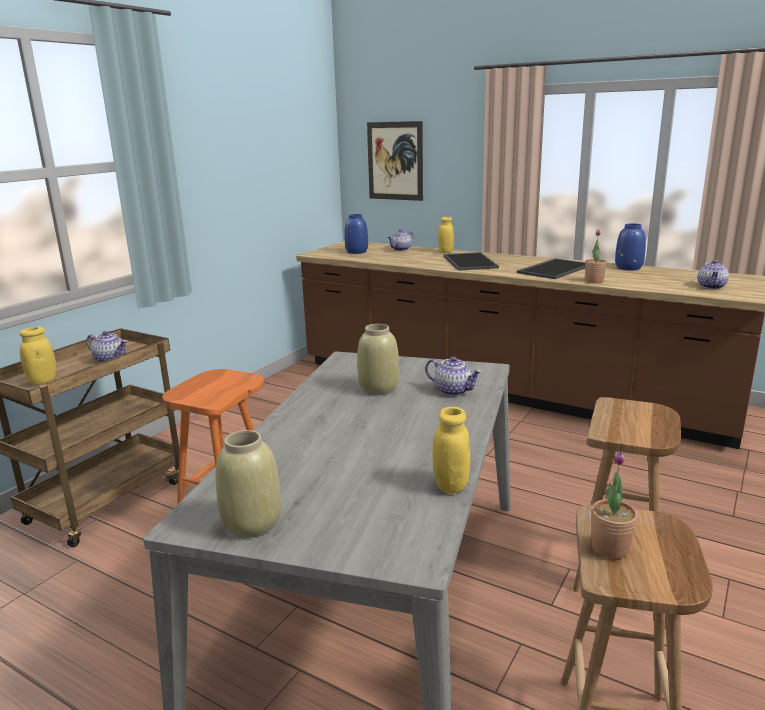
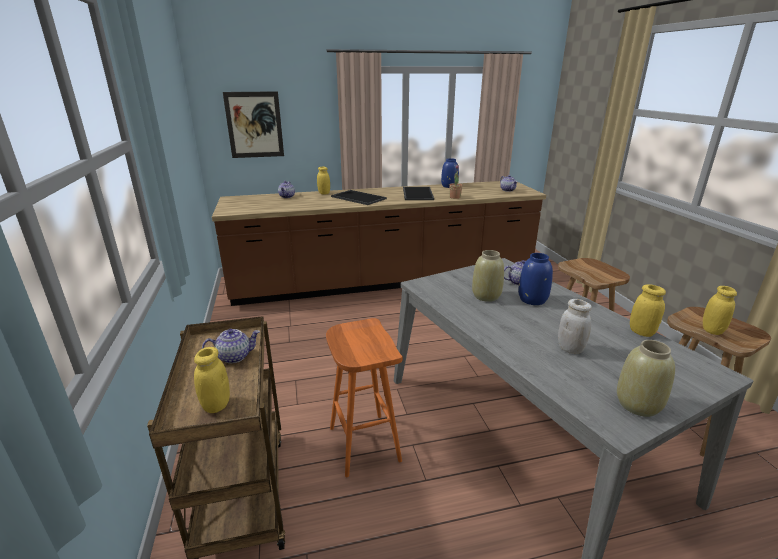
camera: 45 degrees left, 5 degrees up
(326, 459) = (570, 349): none -> white jar
(357, 252) = (258, 204): blue vase -> blue vase (533, 300)
(610, 548) = (712, 330): potted plant -> yellow jar

